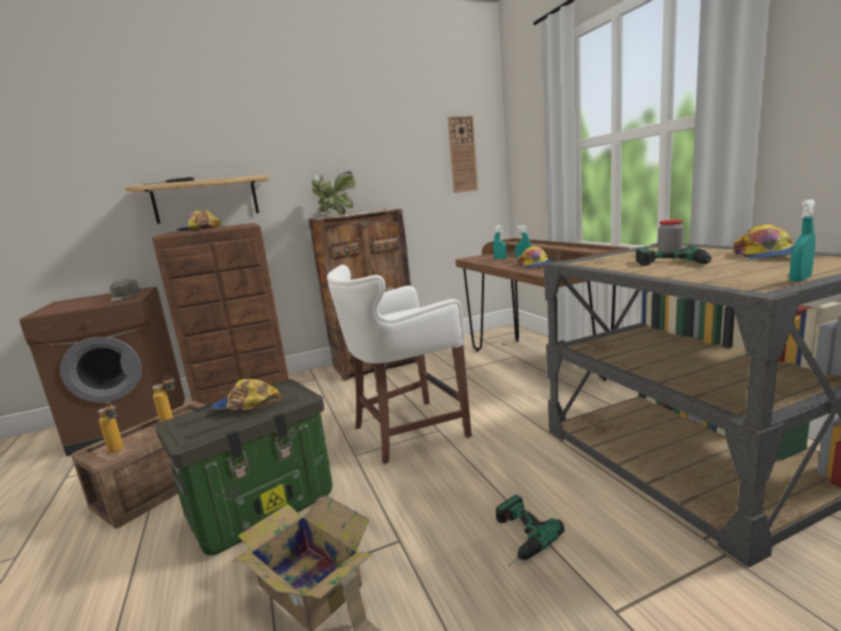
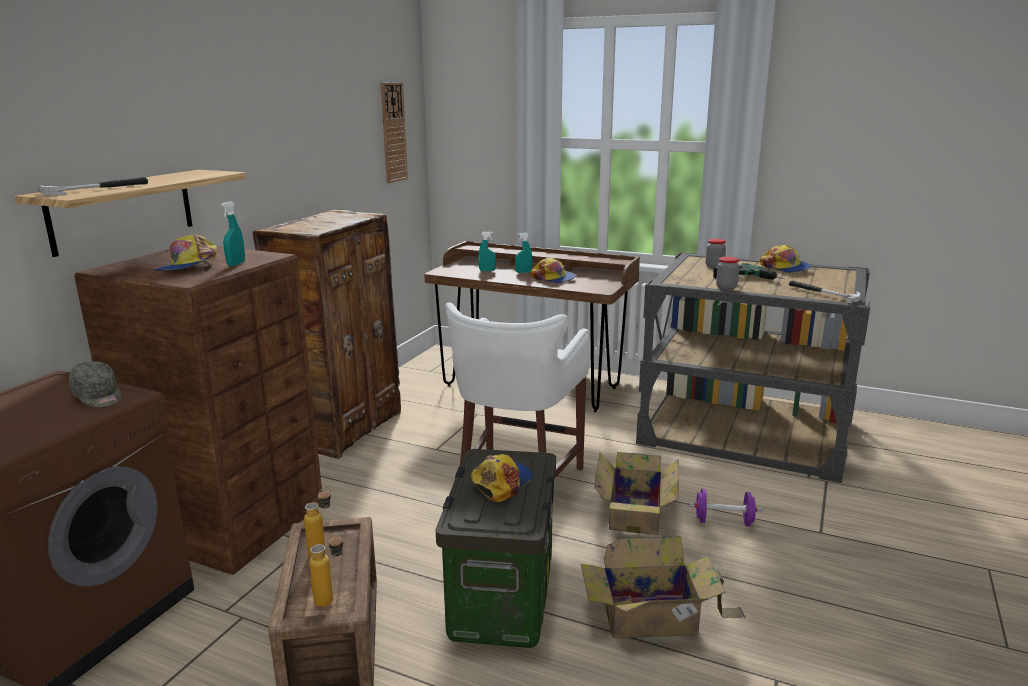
camera: 45 degrees left, 5 degrees up
(246, 405) = (501, 482): cap -> cap turned 150 degrees clockwise
(335, 215) = (297, 224): potted plant -> none
(452, 489) = (636, 511): none -> cardboard box
(516, 537) = (723, 521): power drill -> purple dumbbell
(619, 269) = (726, 288): none -> jar
(740, 280) = (823, 293): none -> hammer
(800, 279) = (849, 290): turquoise spray bottle -> turquoise spray bottle (236, 264)

